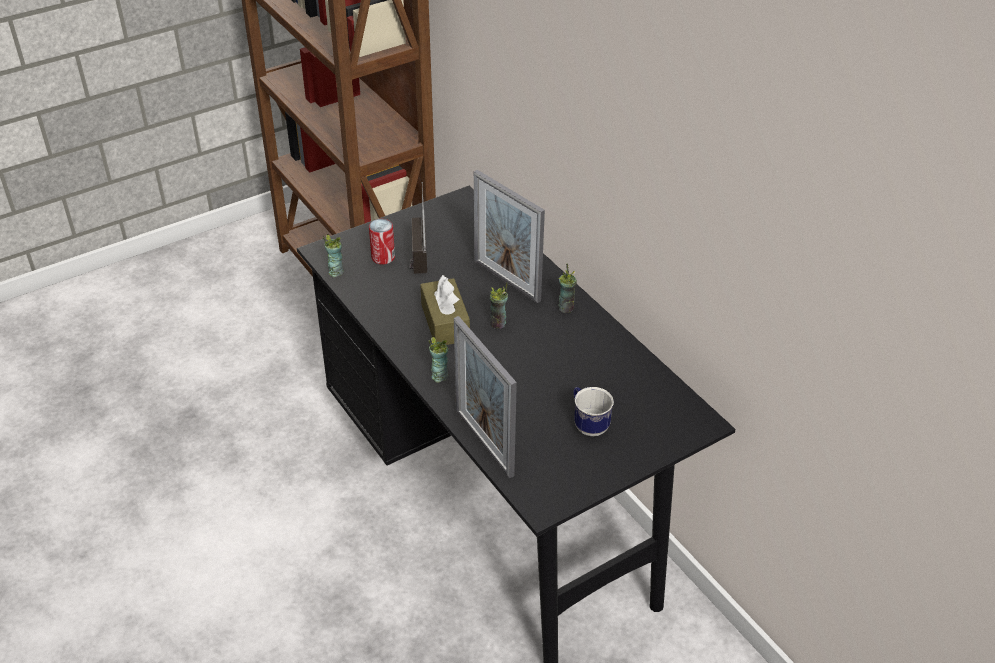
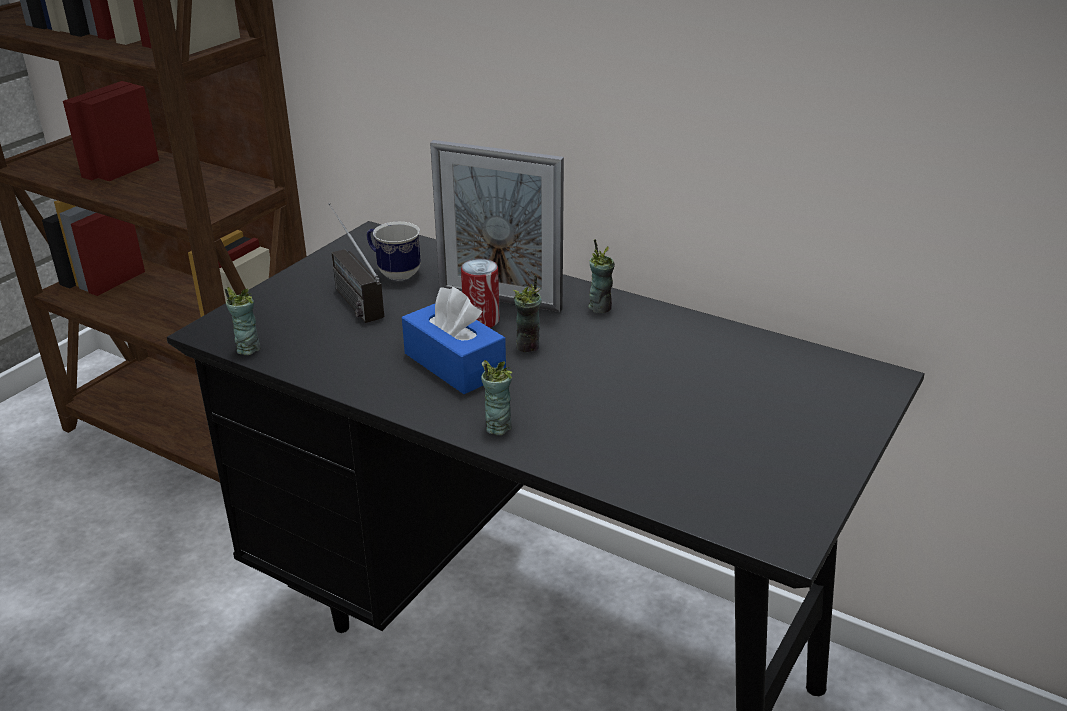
camera: 25 degrees left, 10 degrees down
(383, 257) = (307, 316): can -> can (481, 320)
(445, 323) = (454, 364): brown tissue box -> blue tissue box
(484, 442) = (631, 488): picture frame -> none
(588, 424) = (749, 422): mug -> mug (394, 272)

